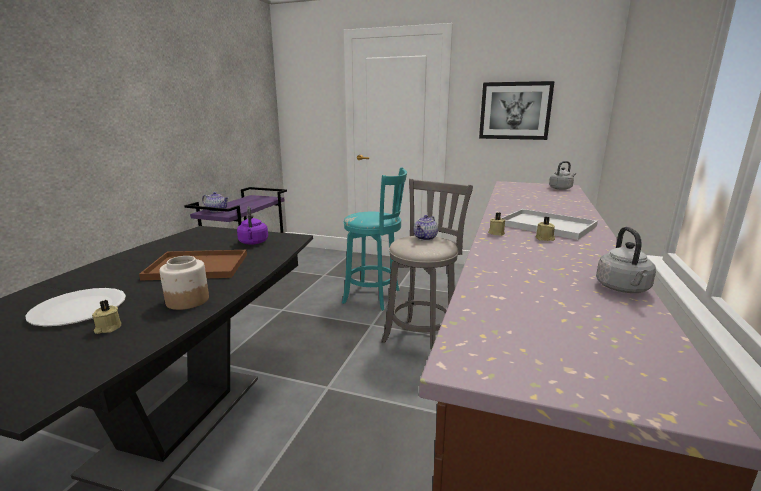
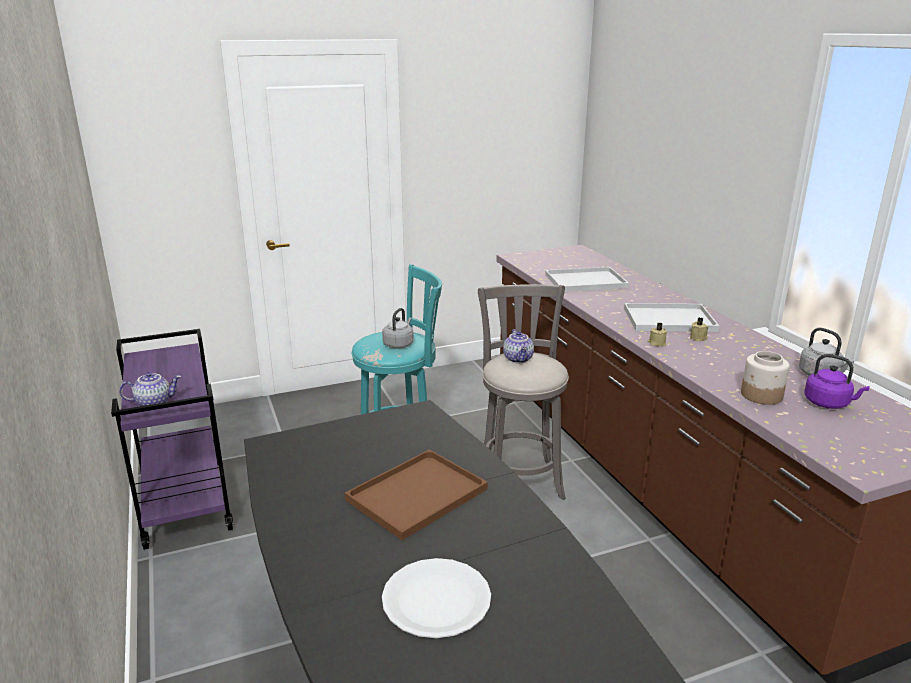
camera: 40 degrees left, 5 degrees up
(108, 328) = (523, 595): beige candle -> none
(187, 301) = (515, 533): jar -> jar (761, 395)
(253, 243) = (393, 437): purple kettle -> purple kettle (829, 403)
(515, 111) = (485, 156): picture -> none
(530, 198) = (587, 281): none -> white tray
(561, 188) = (579, 255): grey kettle -> grey kettle (399, 344)

